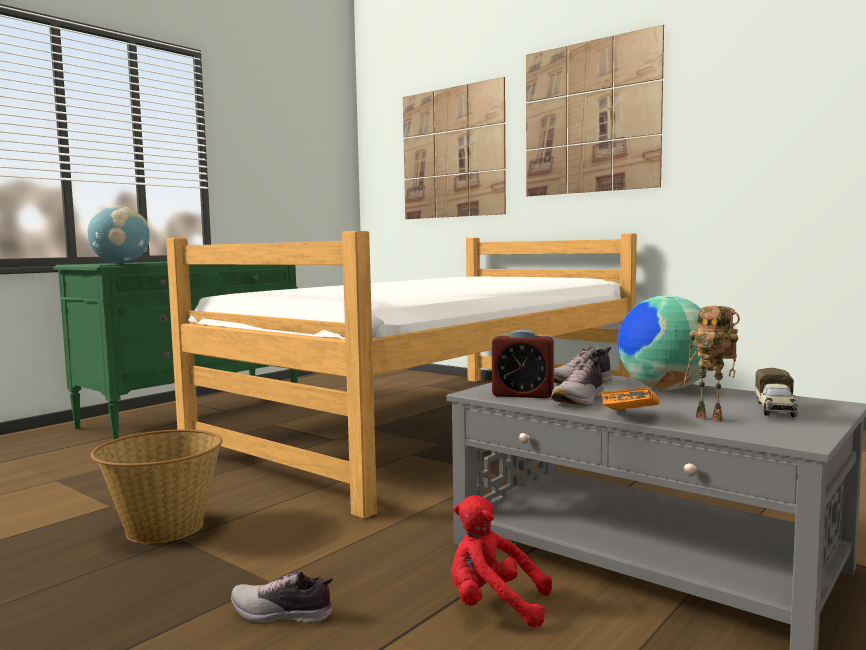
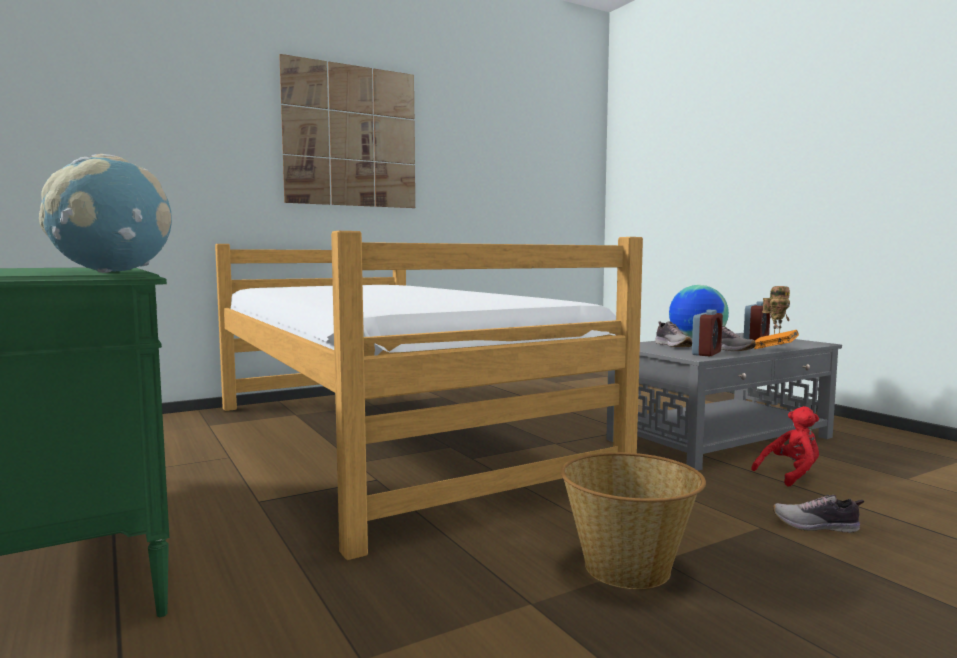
camera: 70 degrees left, 0 degrees up
(282, 614) = (816, 526): shoe -> shoe turned 75 degrees clockwise
(452, 153) = (173, 138): picture -> none
(493, 606) = (791, 475): red plush toy -> red plush toy turned 150 degrees counterclockwise
(776, 410) = (756, 338): toy truck -> alarm clock

